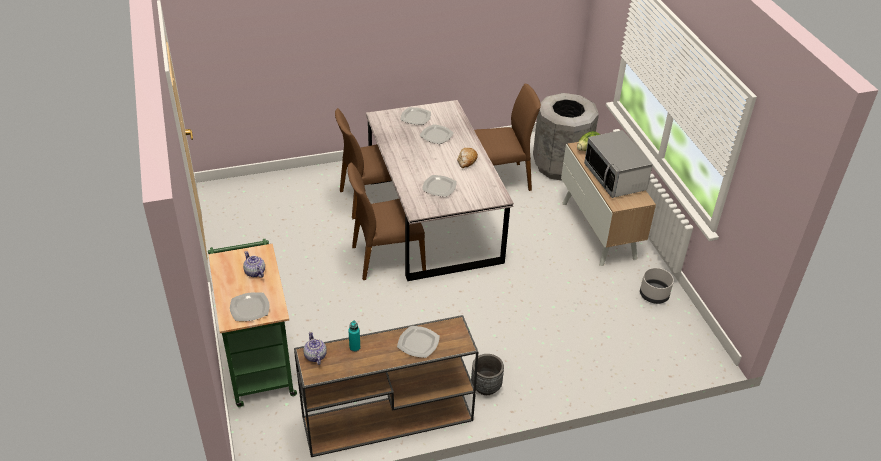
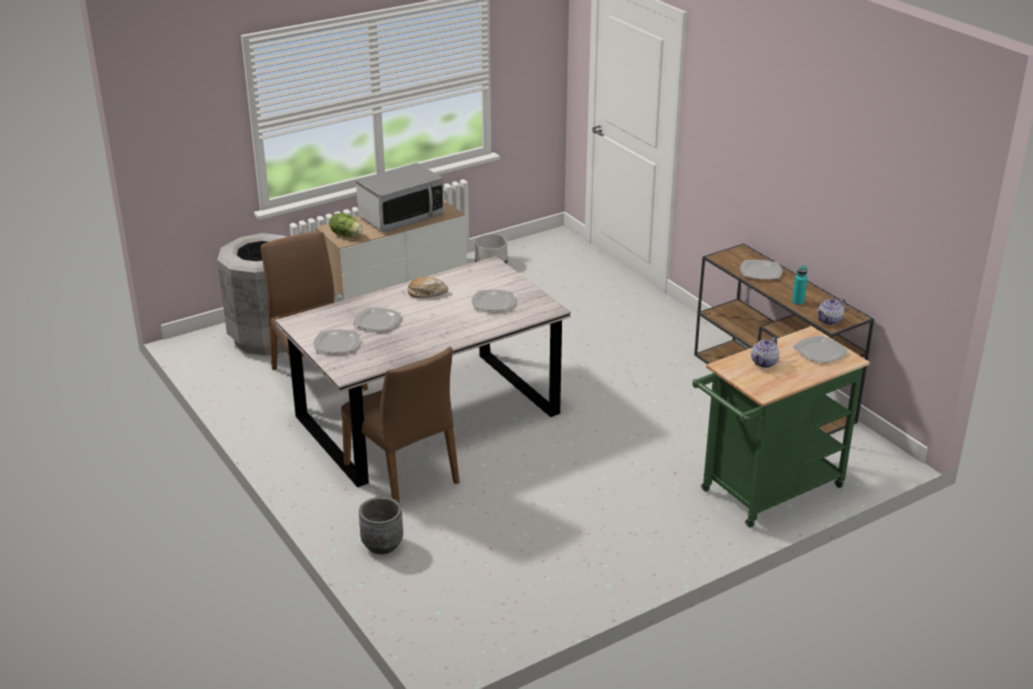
camera: 105 degrees left, 10 degrees down
(387, 257) = (525, 437): brown chair -> none
(486, 387) = (686, 339): grey planter -> grey planter (382, 545)

